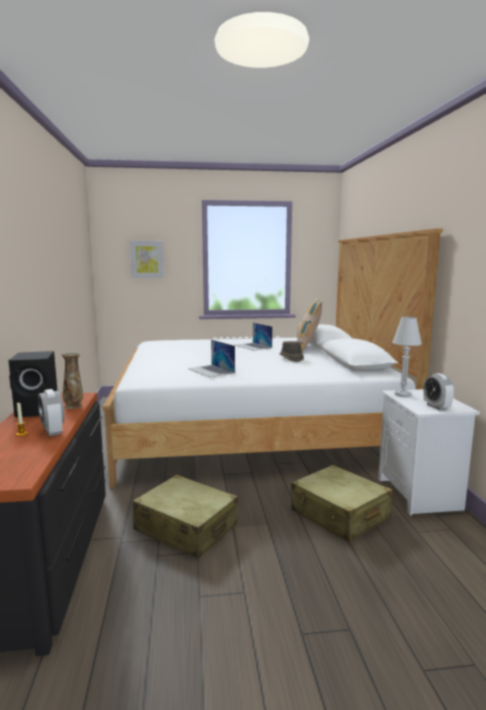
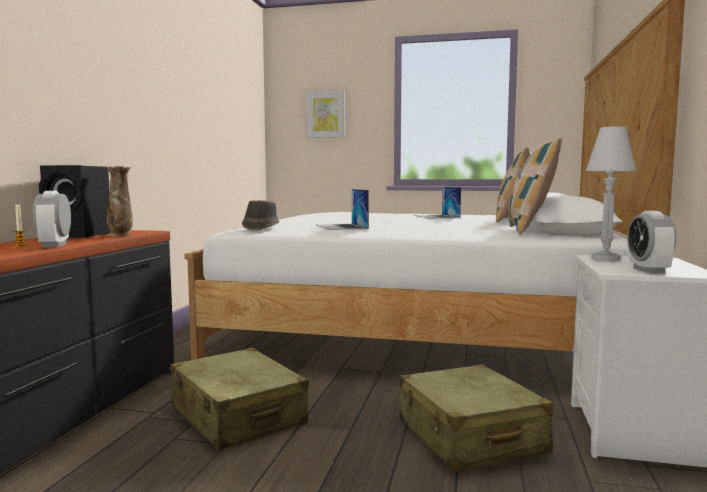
camera: 20 degrees right, 5 degrees down
(291, 358) = (472, 224): brown hat -> brown hat (260, 228)
(337, 365) = (530, 230): none -> pillow

